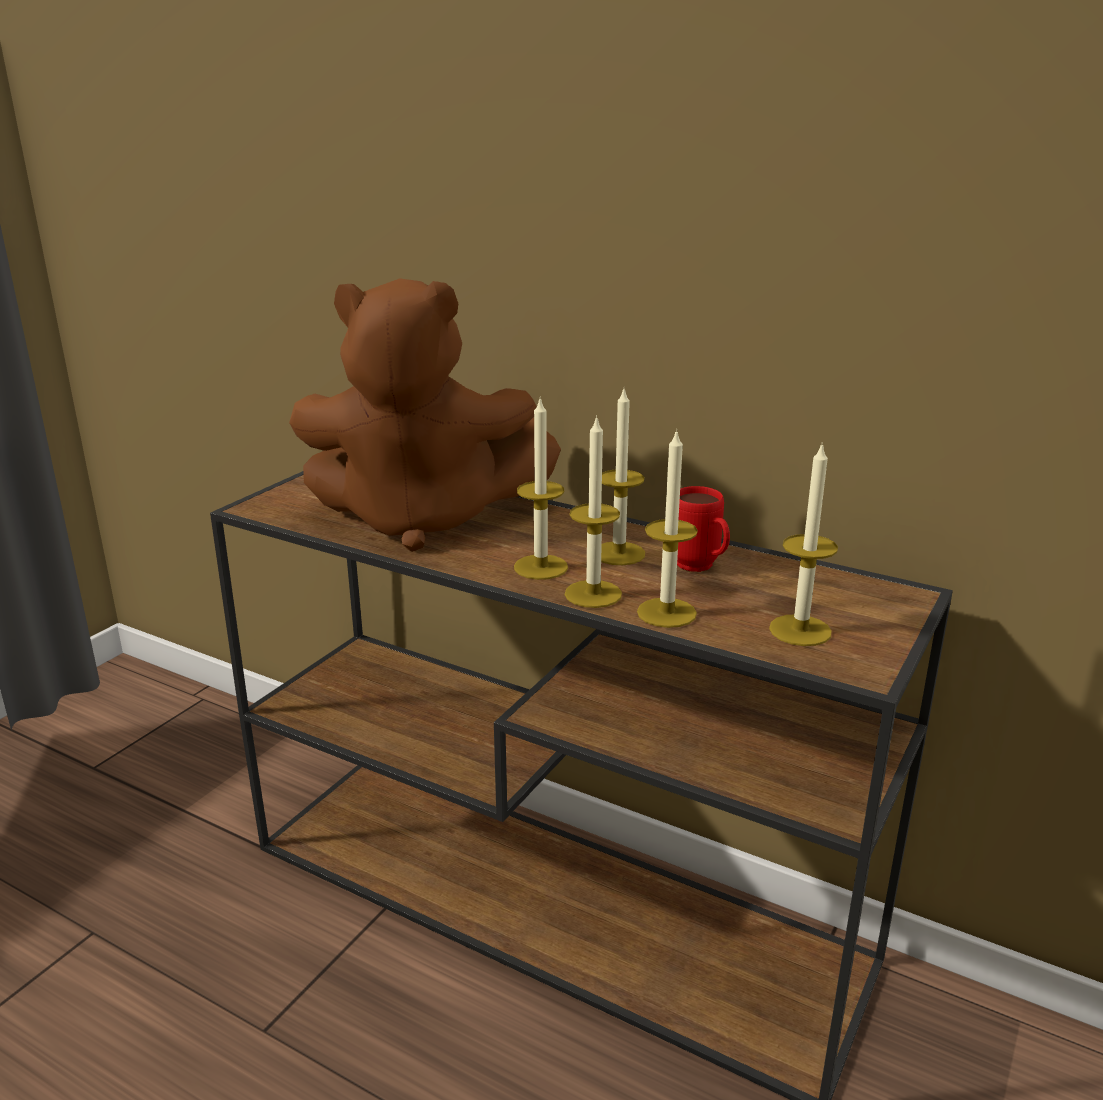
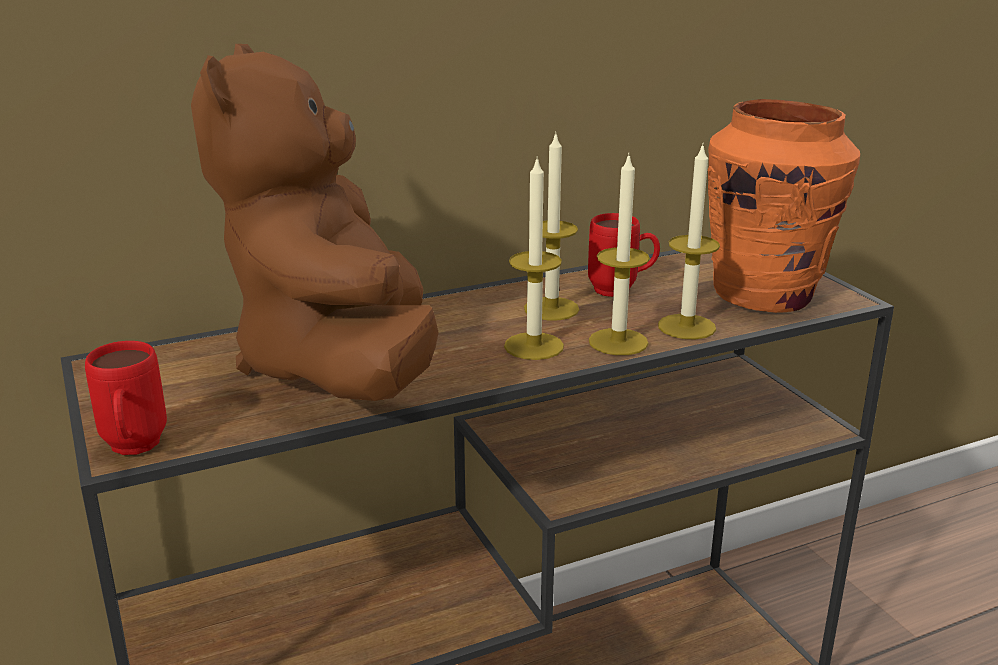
camera: 55 degrees left, 0 degrees up
(255, 509) = (134, 451): none -> red mug
(422, 520) = (338, 366): brown plush toy -> brown plush toy turned 135 degrees clockwise
(800, 630) = (764, 295): candle -> orange vase

